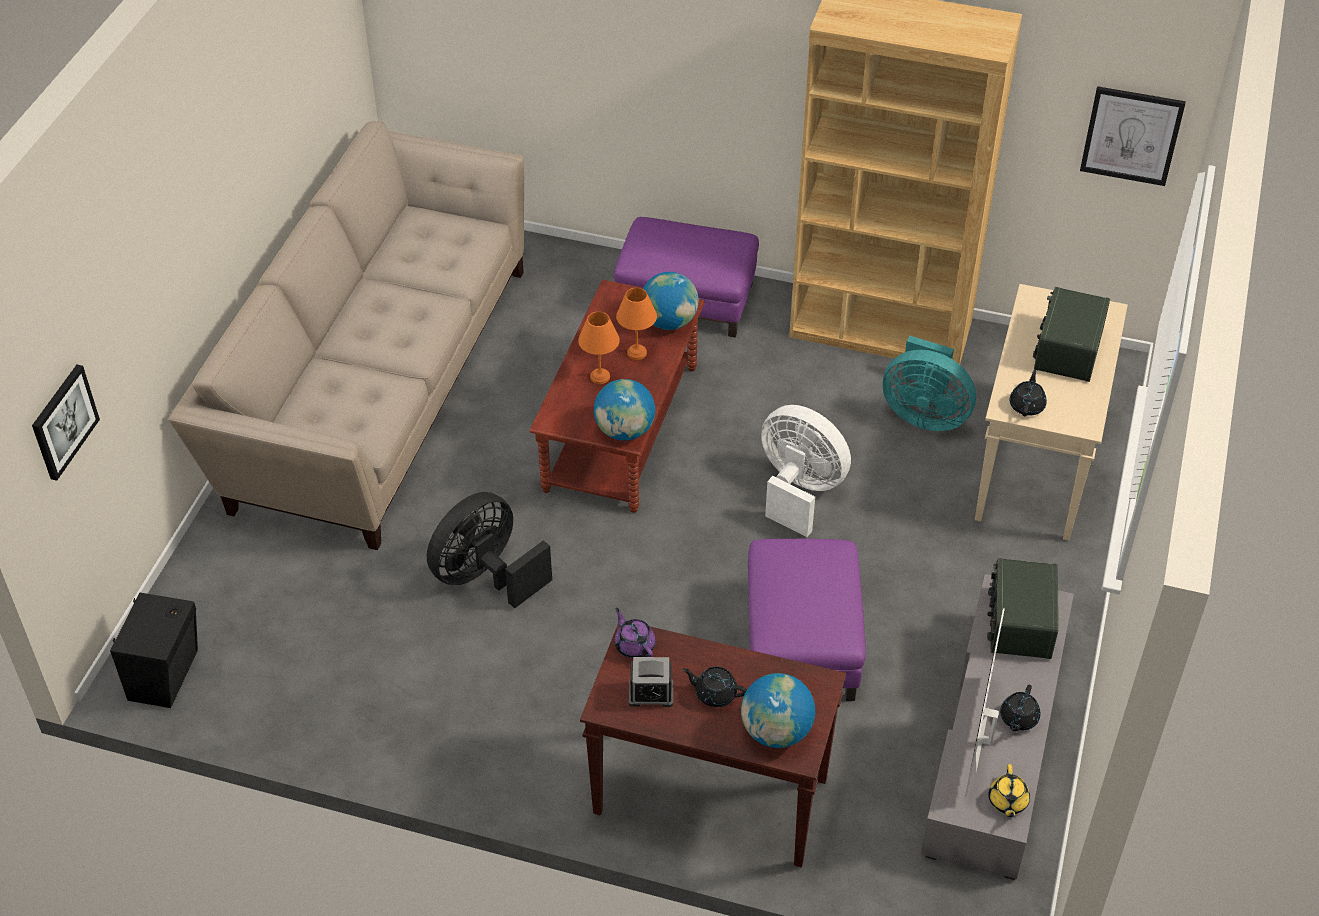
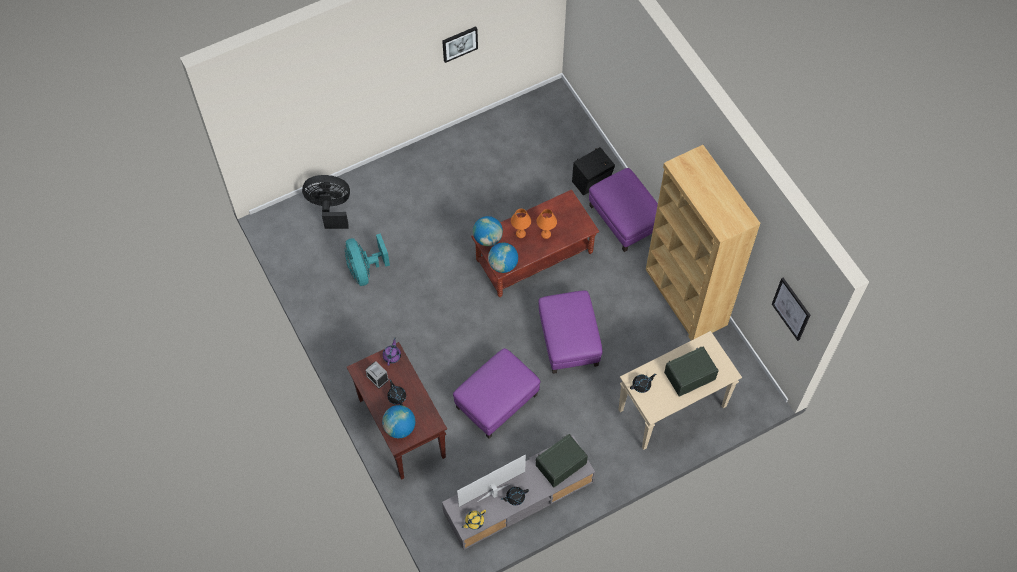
camera: 45 degrees right, 15 degrees up
(63, 421) = (272, 121): picture -> picture (459, 43)
(168, 674) = (284, 227): black speaker -> black speaker (592, 182)
(374, 383) = (468, 161): beige sofa -> none
(486, 577) = (420, 278): black fan -> black fan (330, 208)
(669, 322) = (574, 230): globe -> globe (488, 238)
(799, 491) = (568, 340): white fan -> purple ottoman
(924, 415) = (656, 349): turquoise fan -> turquoise fan (365, 270)

